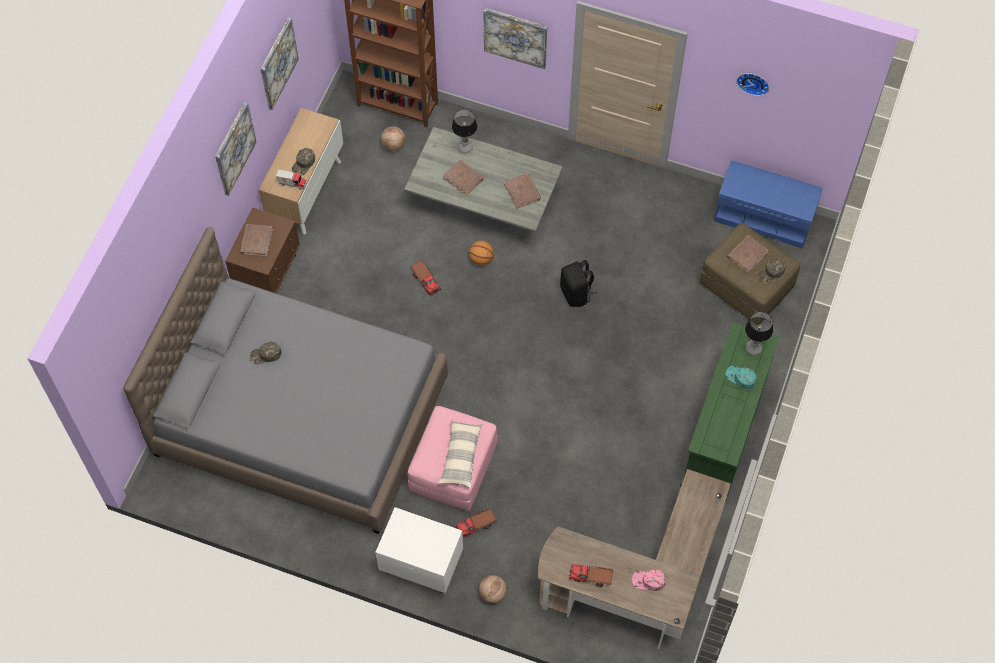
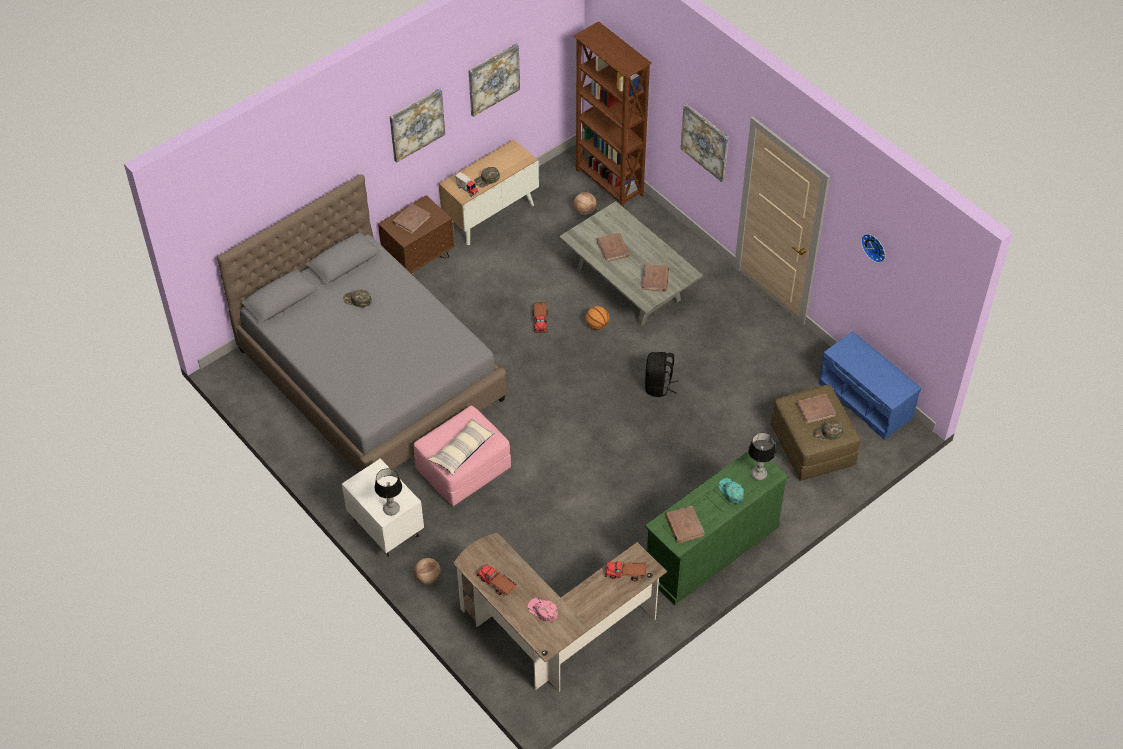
camera: 30 degrees right, 10 degrees down
(464, 147) = (630, 226): table lamp -> table lamp (391, 509)
(476, 525) = (452, 520): toy truck -> toy truck (626, 573)
(722, 433) = (684, 526): none -> brown book

